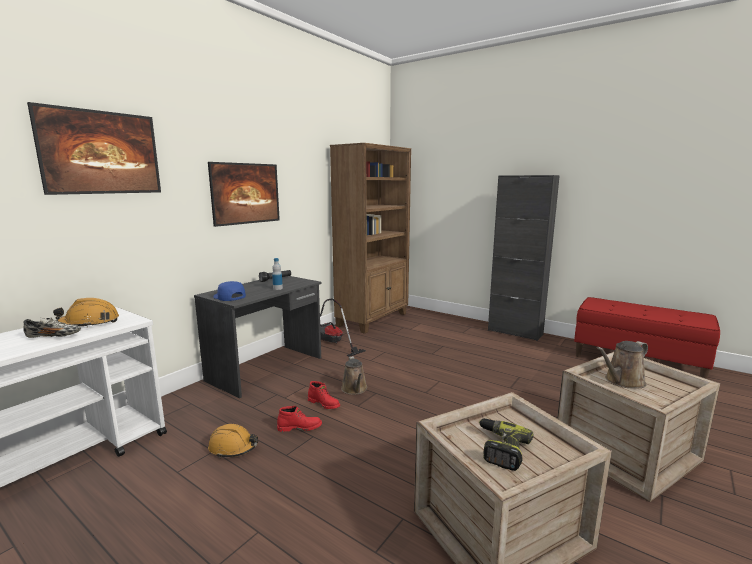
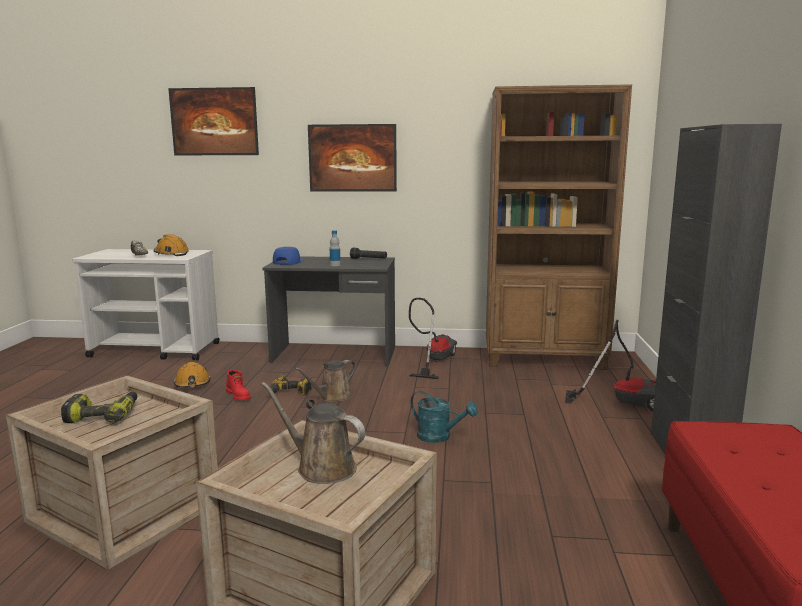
camera: 60 degrees right, 0 degrees up
(324, 404) = (289, 393): red boot -> power drill
(449, 323) = (624, 402): none -> vacuum cleaner
(454, 374) = (439, 437): none -> turquoise watering can

